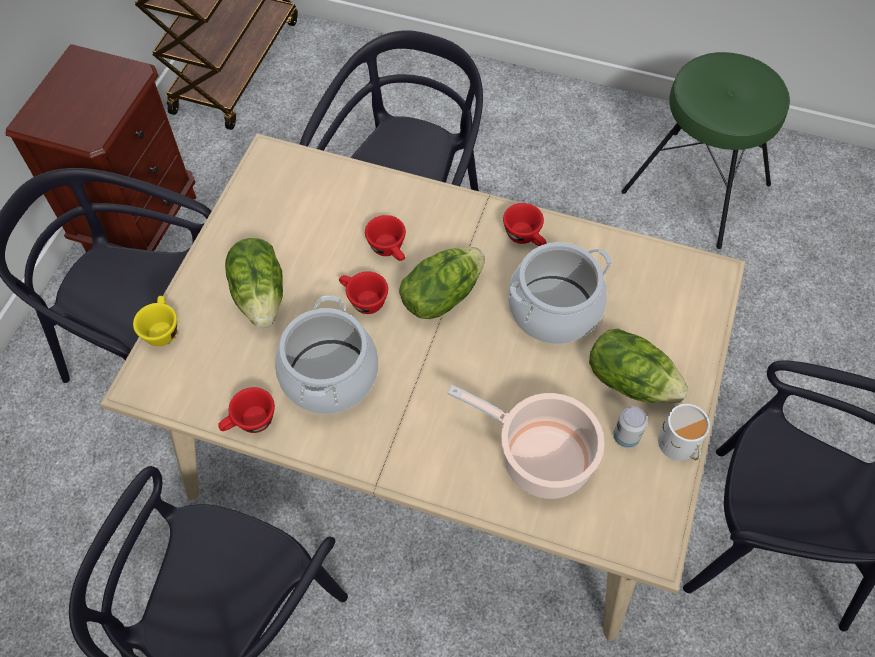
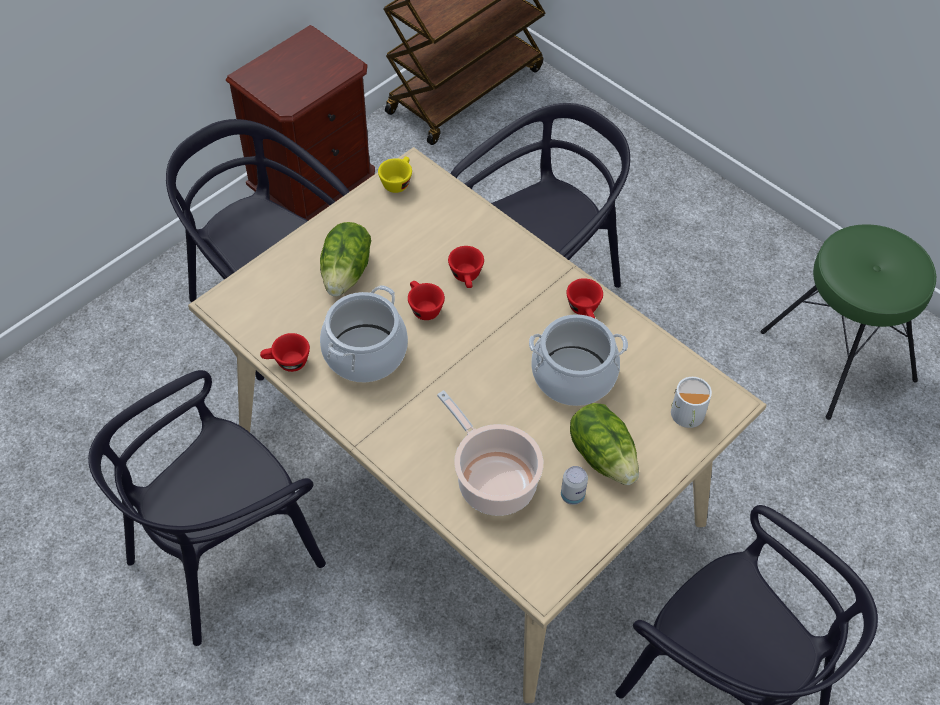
camera: 25 degrees right, 5 degrees down
(161, 329) = (260, 268): yellow cup -> yellow cup (397, 182)
(441, 295) = (487, 328): lettuce -> none
(679, 446) = (612, 522): white mug -> white mug (687, 417)

